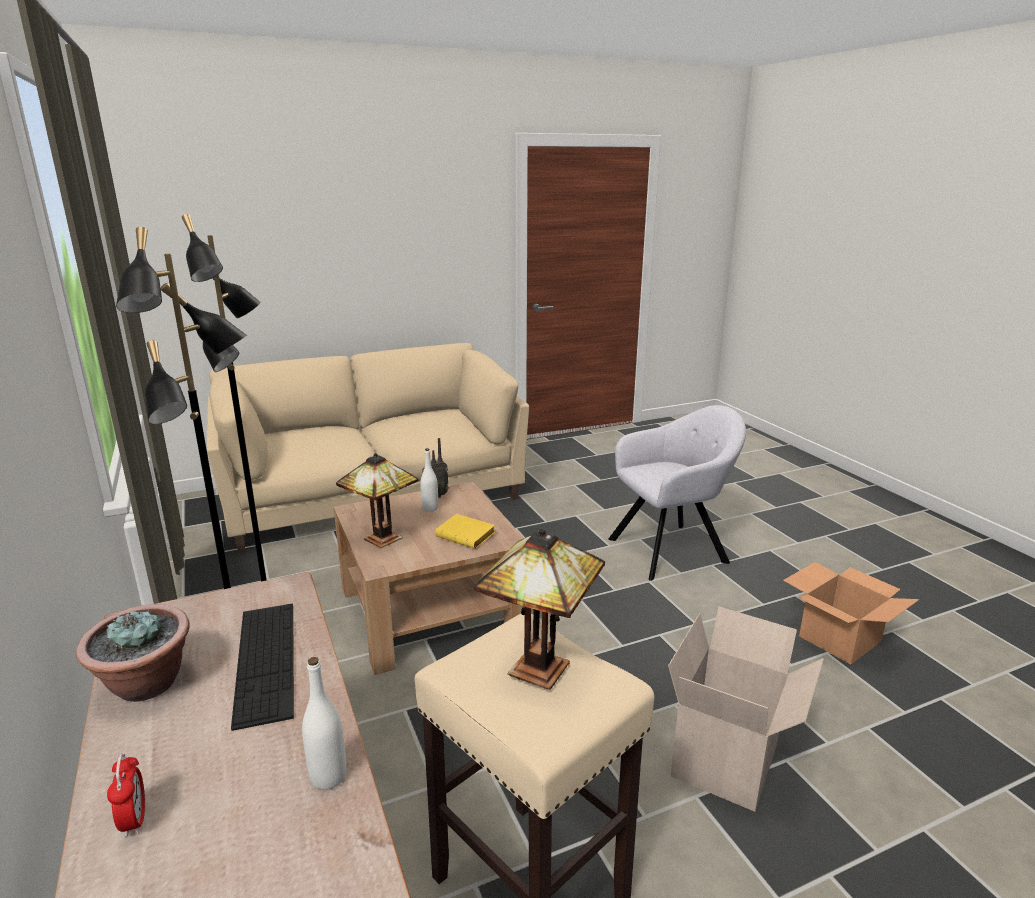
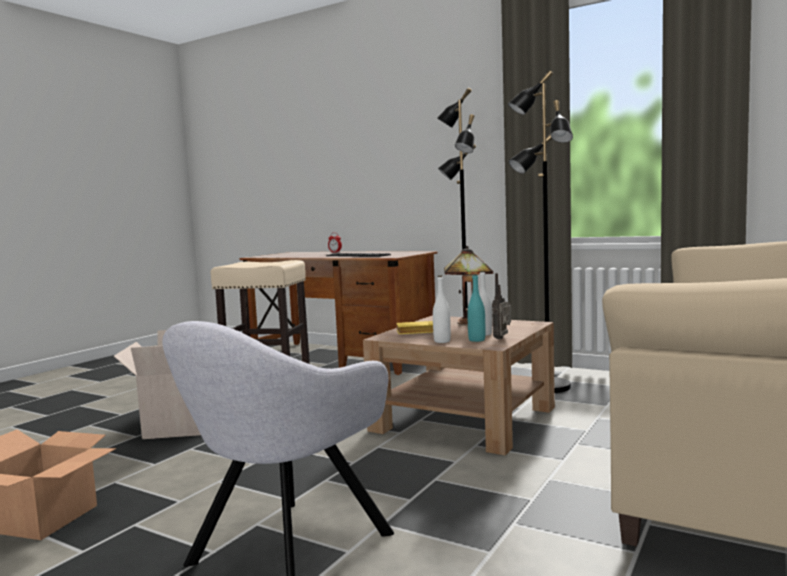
camera: 145 degrees right, 15 degrees down
(146, 685) = (382, 252): potted plant -> none
(328, 776) = (299, 256): white bottle -> white bottle (442, 341)
(455, 501) = (476, 340): none -> turquoise bottle
(538, 665) = (259, 264): table lamp -> none

